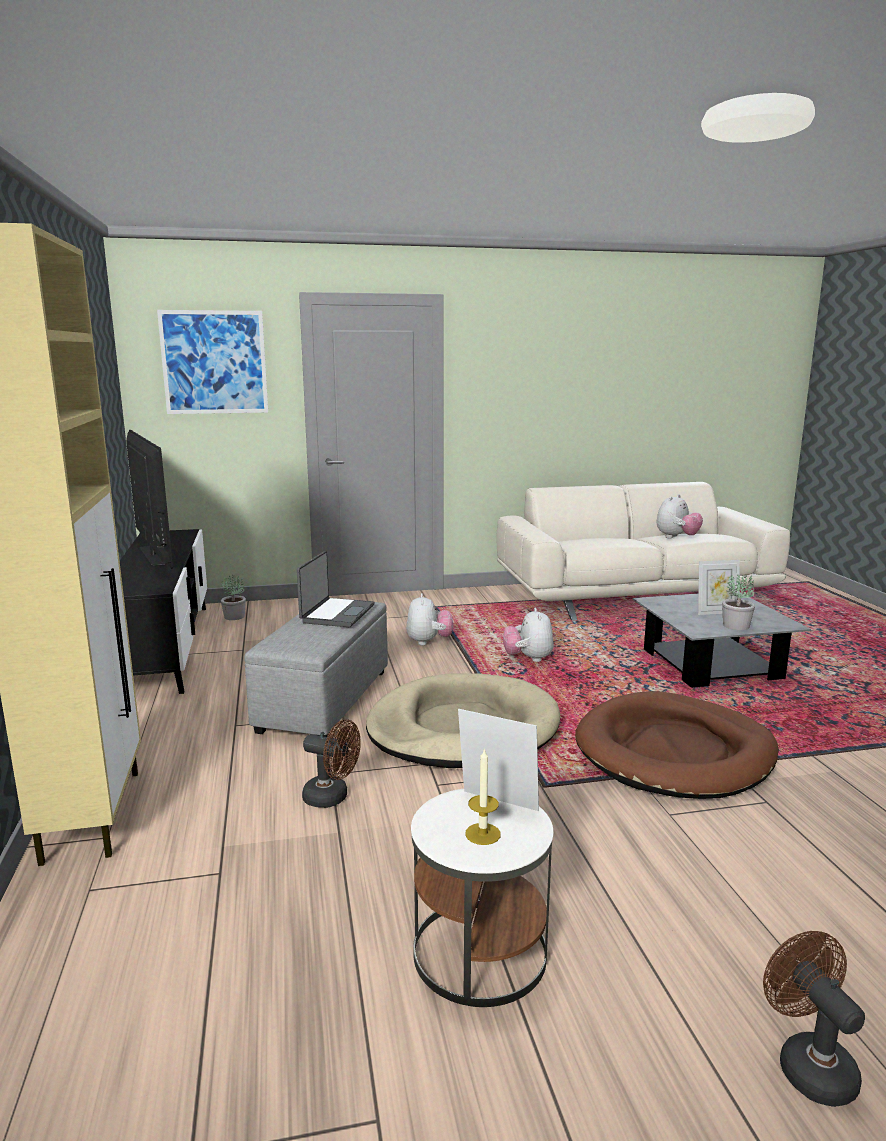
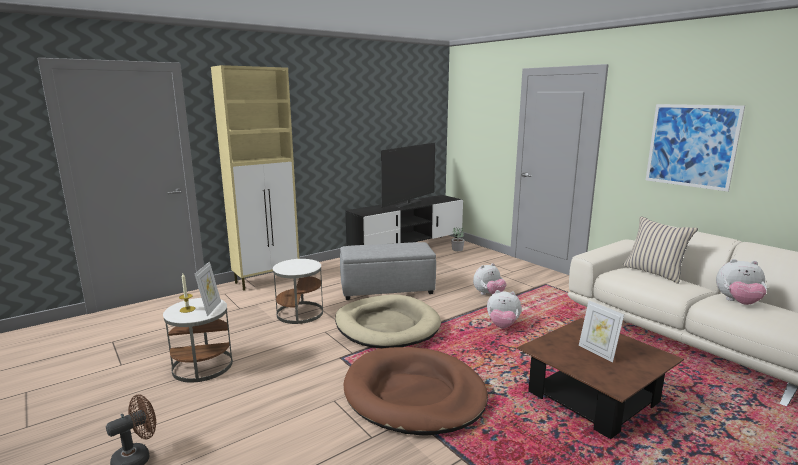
camera: 65 degrees right, 0 degrees up
(214, 362) = (481, 110): picture -> picture (691, 146)
(332, 797) = (300, 313): brown fan -> white side table
(336, 614) = (401, 248): laptop -> none
(528, 659) = (502, 326): plush toy -> plush toy turned 135 degrees counterclockwise
(585, 538) = (654, 272): none -> beige pillow
(711, 664) = (592, 397): grey coffee table -> brown coffee table
(736, 626) = (574, 363): potted plant -> none

